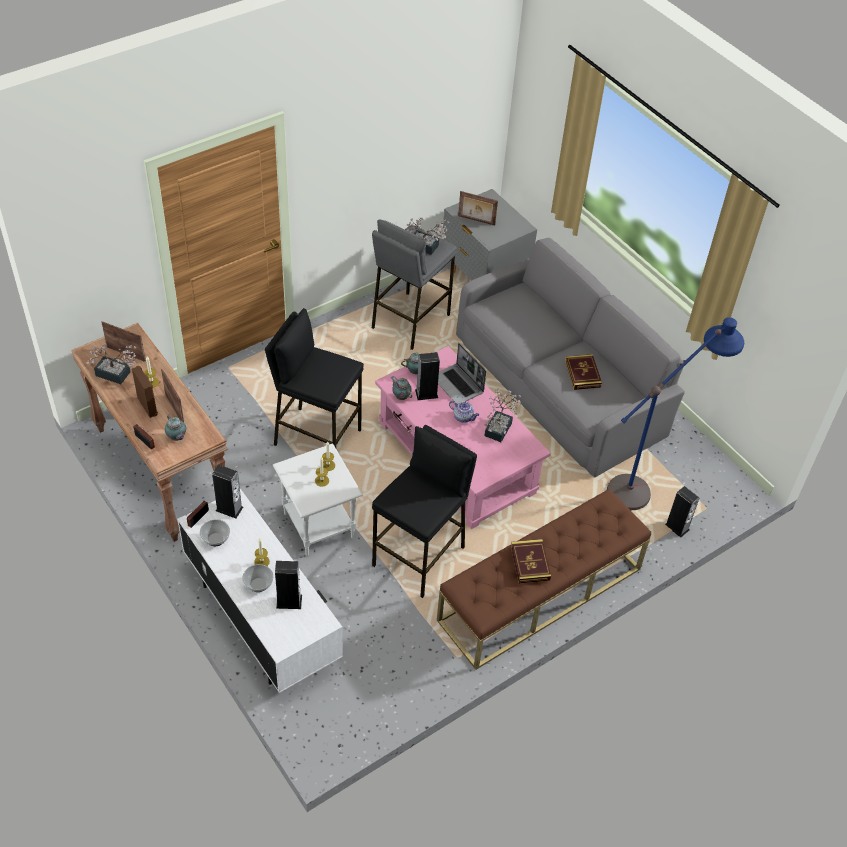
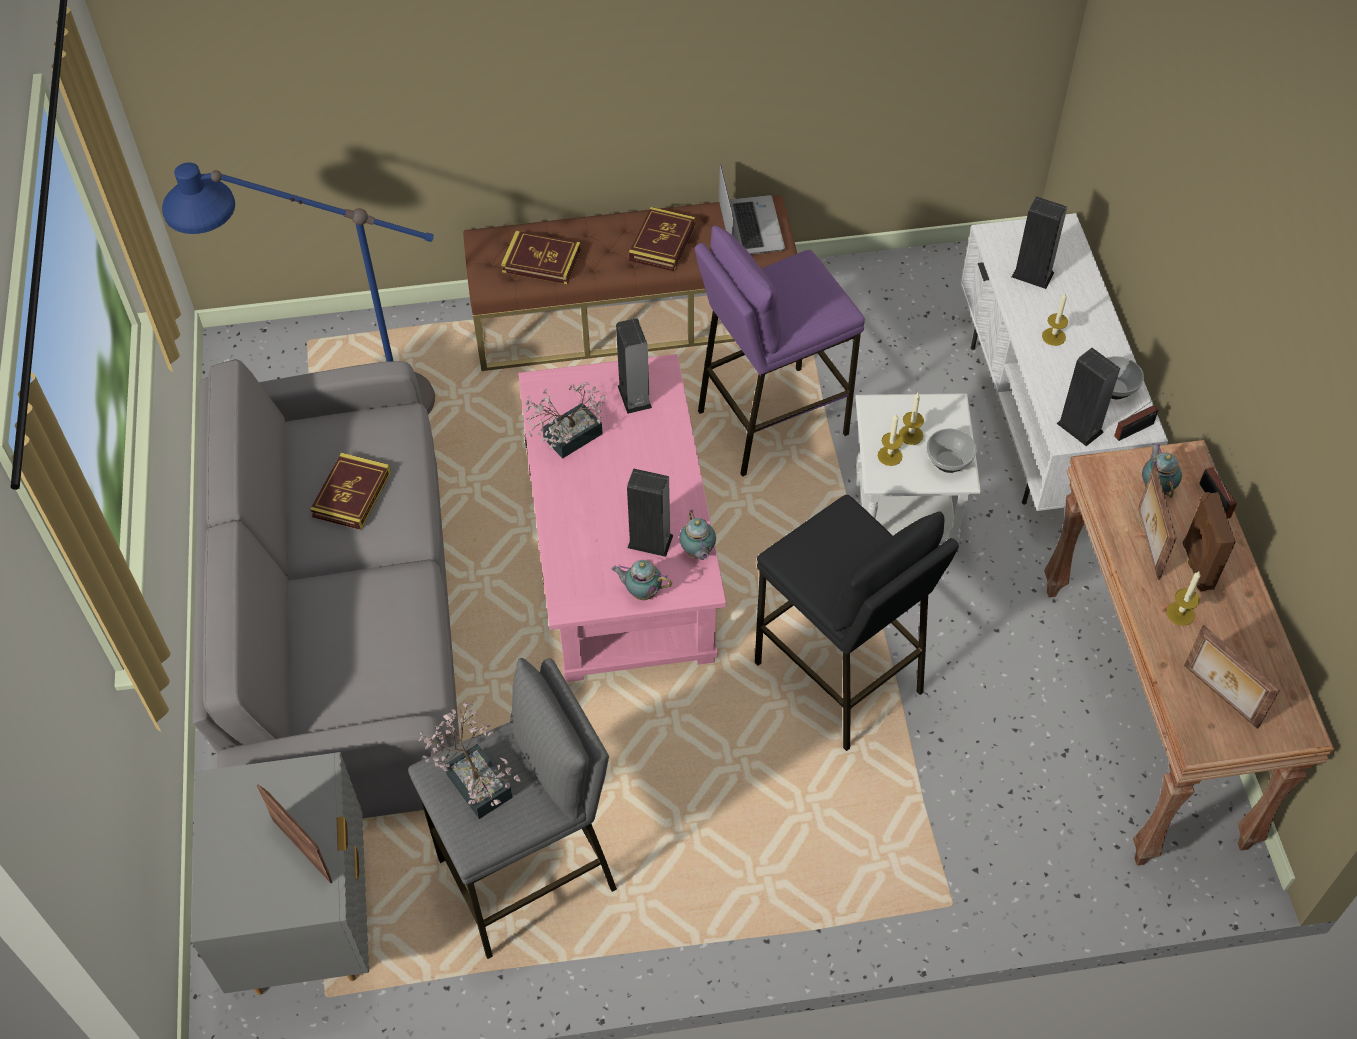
camera: 150 degrees left, 5 degrees up
(116, 375) = (1247, 653): potted plant -> none
(258, 585) = (1068, 308): bowl -> bowl (948, 461)
(420, 557) = (771, 421): black stool -> purple stool
(458, 385) = (585, 537): laptop -> laptop (749, 227)
(463, 417) = (614, 476): teapot -> none
(589, 523) = (541, 261): none -> book
(677, 527) = (373, 332): speaker -> speaker (634, 396)

